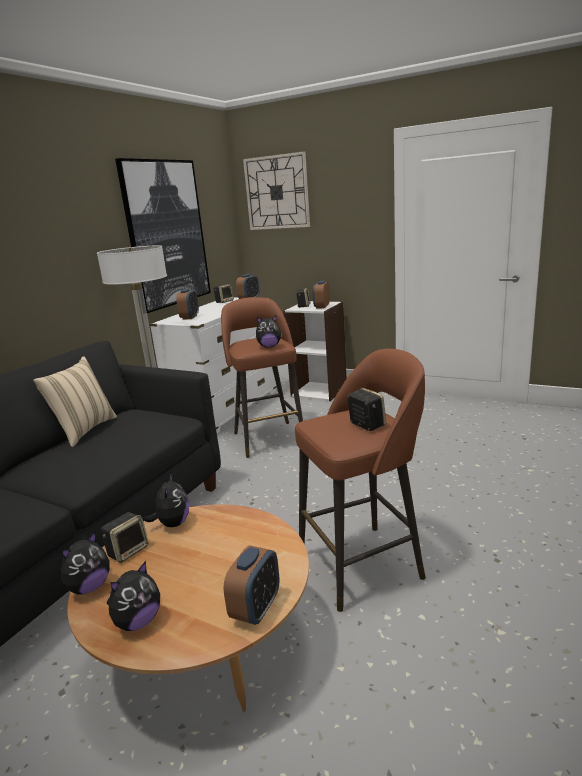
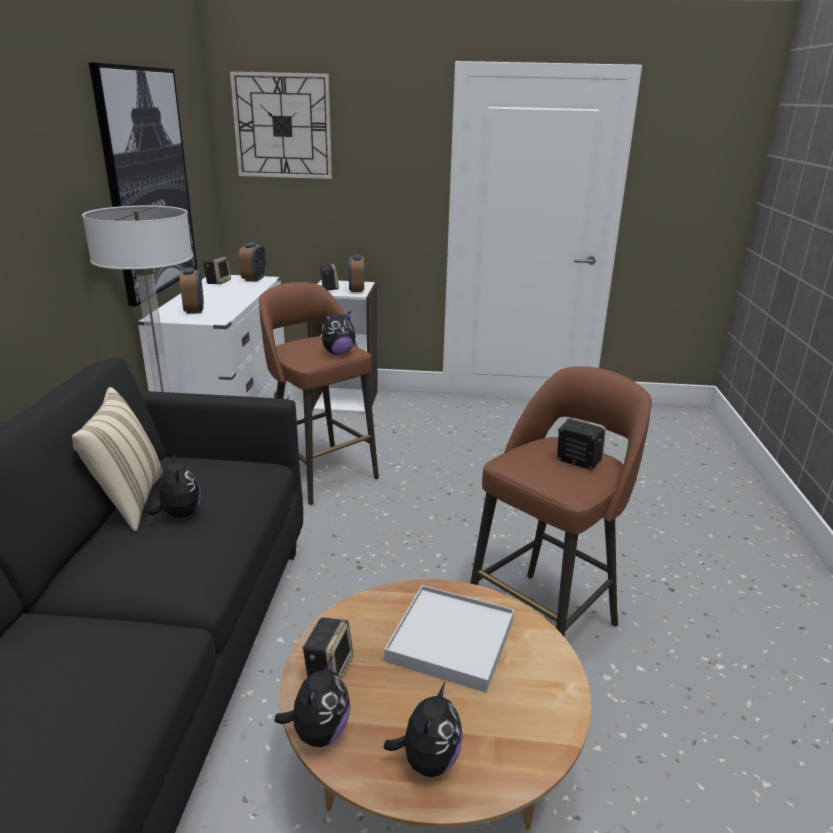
camera: 25 degrees left, 5 degrees up
(172, 523) = (358, 620): plush toy -> plush toy (179, 515)
(221, 548) = (451, 641): none -> white tray
(256, 609) = (555, 707): alarm clock -> none

